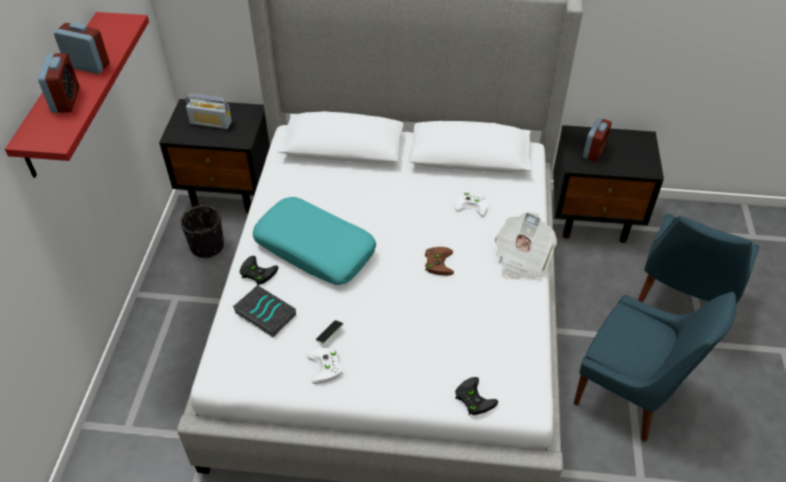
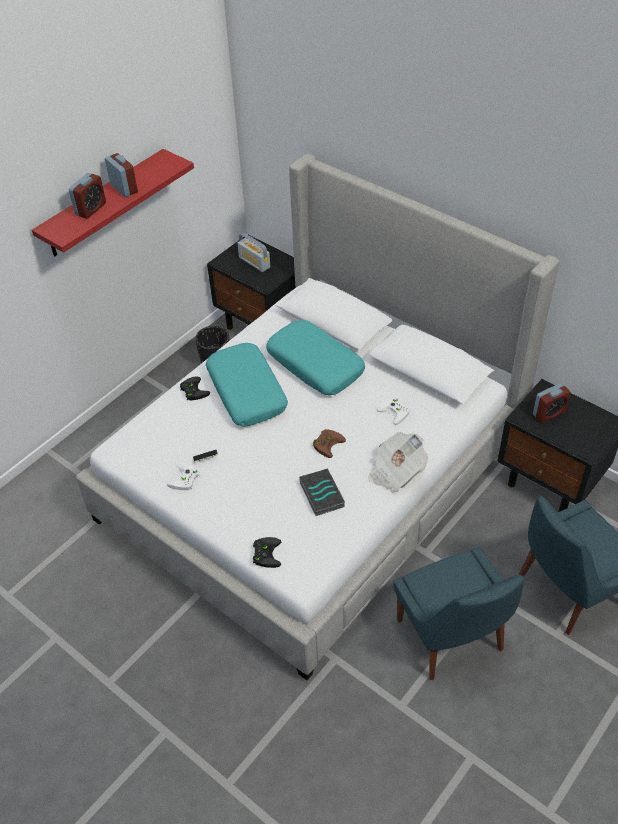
camera: 35 degrees right, 0 degrees up
(264, 314) = (173, 422): book -> book (320, 494)
(361, 194) = (316, 365): none -> turquoise pillow

